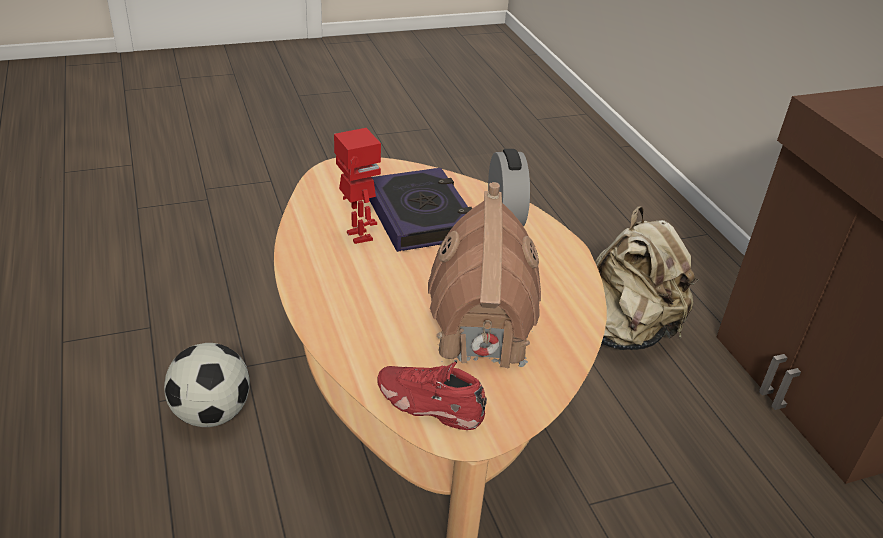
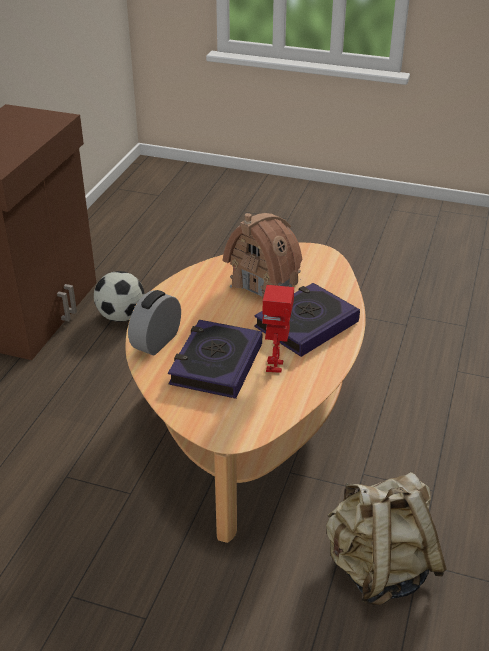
camera: 140 degrees left, 0 degrees up
(211, 412) = (399, 465): football -> football (121, 316)
(370, 297) = (306, 324): none -> book
(428, 404) = (325, 267): red shoe -> none
(624, 332) = (81, 389): beige backpack -> beige backpack (379, 569)

